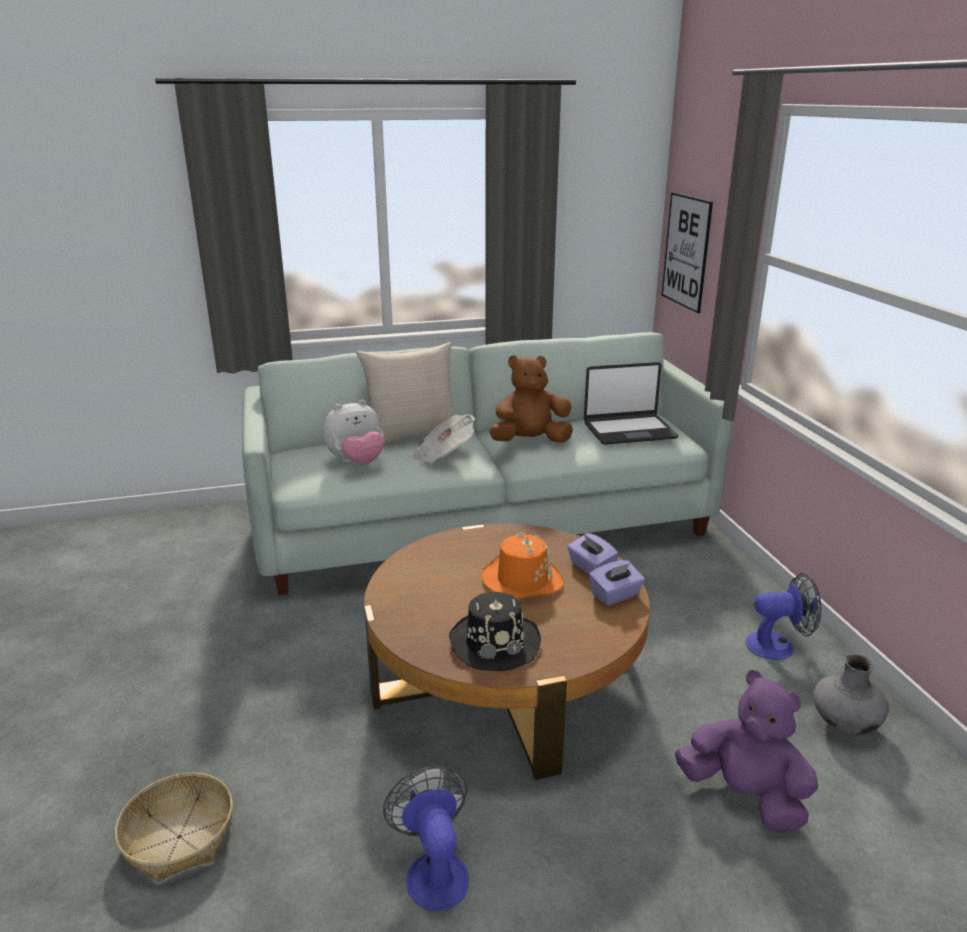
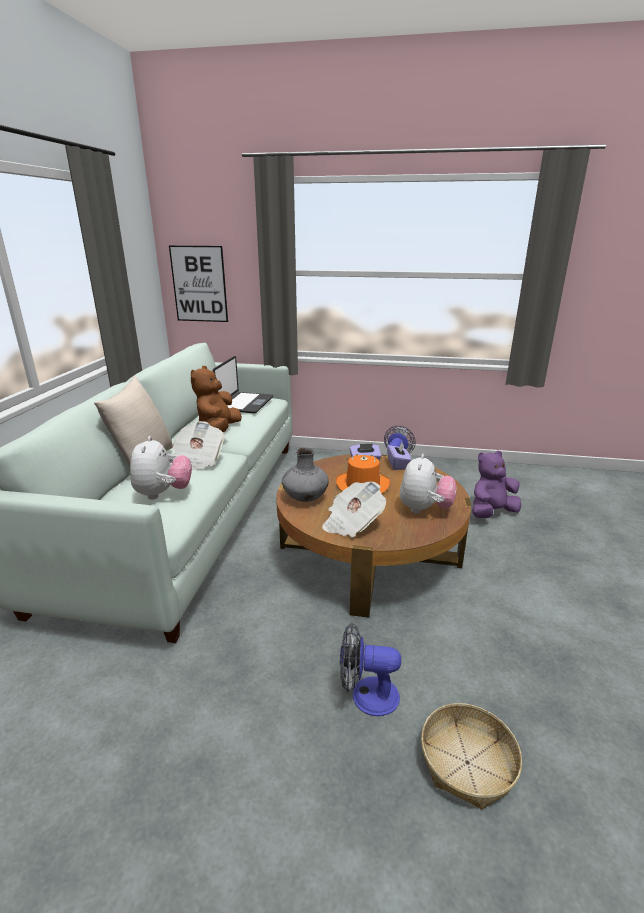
camera: 65 degrees left, 0 degrees up
(417, 594) = (352, 523): none -> newspaper
(434, 870) = (522, 625): fan -> fan (366, 695)
(494, 642) = (424, 509): black hat -> plush toy
(844, 723) = (455, 474): grey vase -> grey vase (305, 498)

